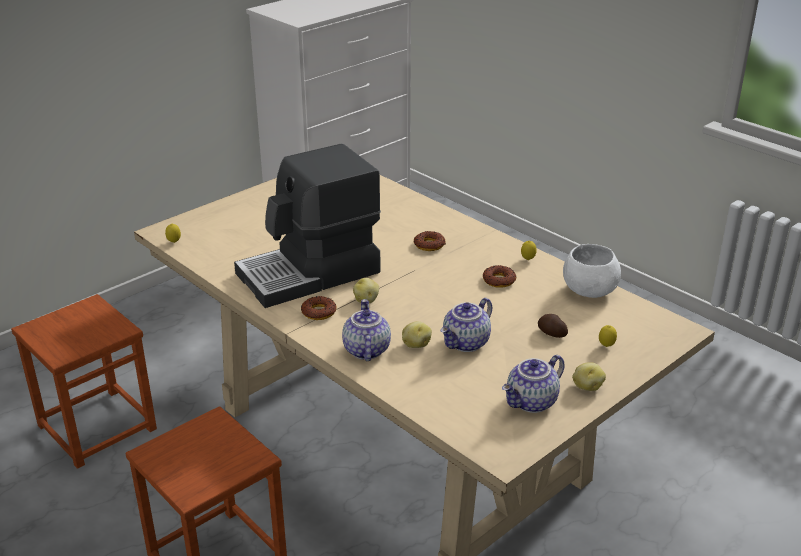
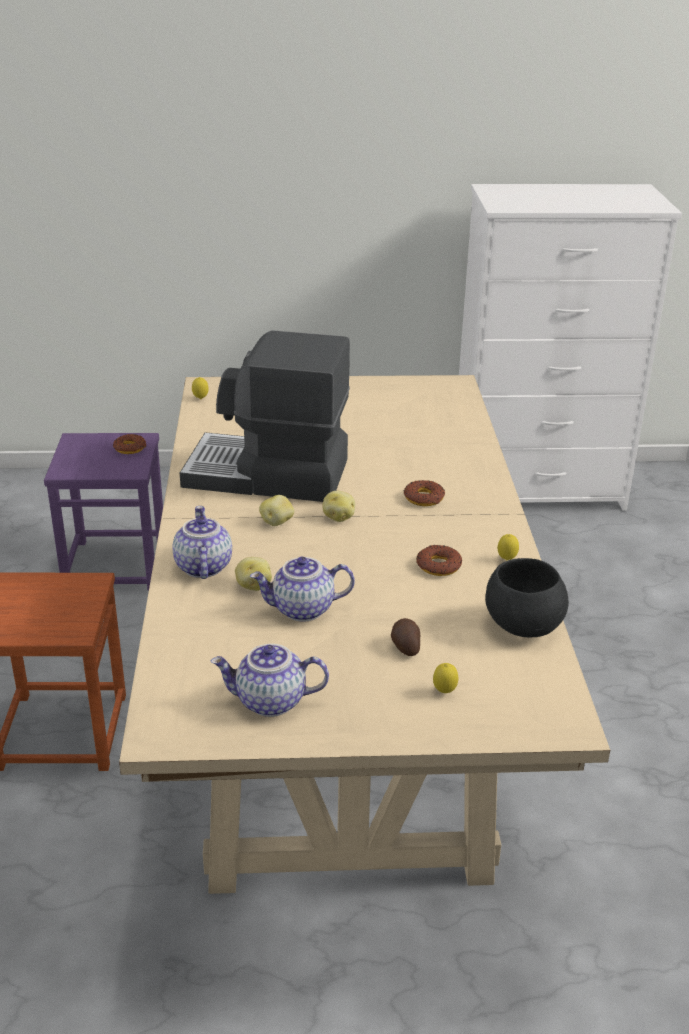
camera: 40 degrees right, 0 degrees up
(97, 427) = (116, 564): brown stool -> purple stool
(319, 312) = (218, 513): donut -> donut (130, 448)
(365, 350) = (202, 567): teapot -> teapot turned 45 degrees counterclockwise
(587, 386) = (352, 720): potato -> potato (338, 517)
(589, 291) = (523, 625): white bowl -> black bowl

